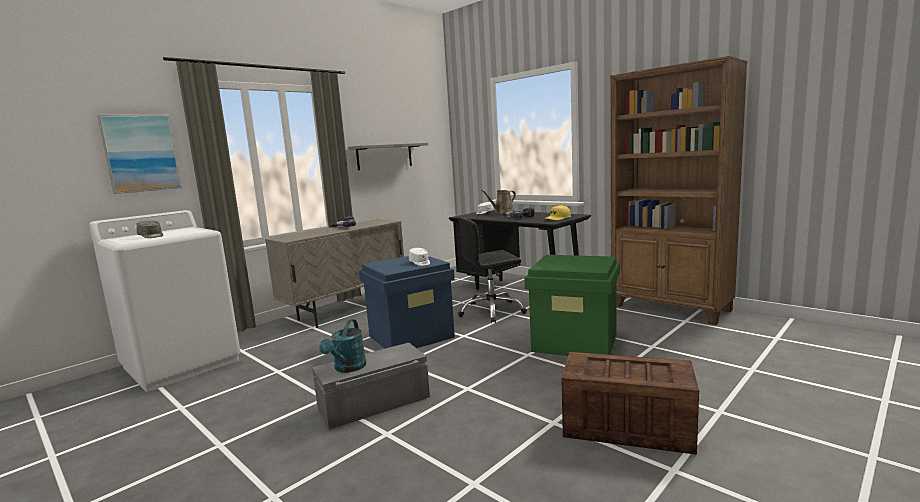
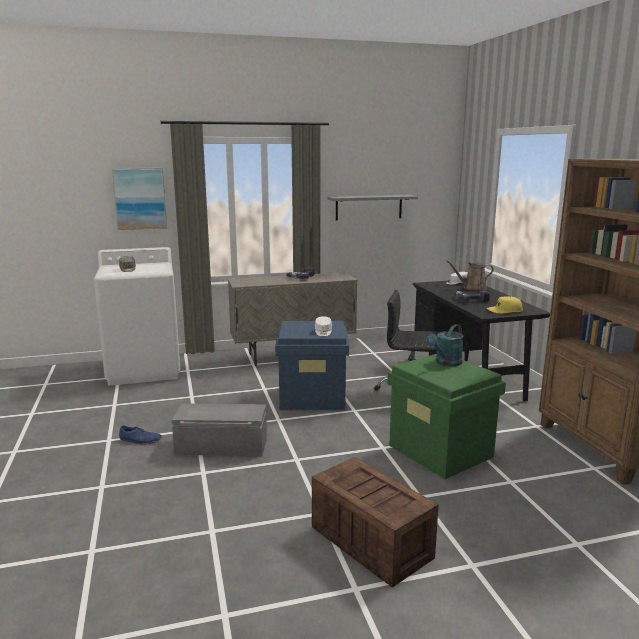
camera: 30 degrees right, 5 degrees up
(265, 430) = (140, 440): none -> blue shoe
(348, 368) = (200, 412): turquoise watering can -> turquoise watering can (446, 363)

